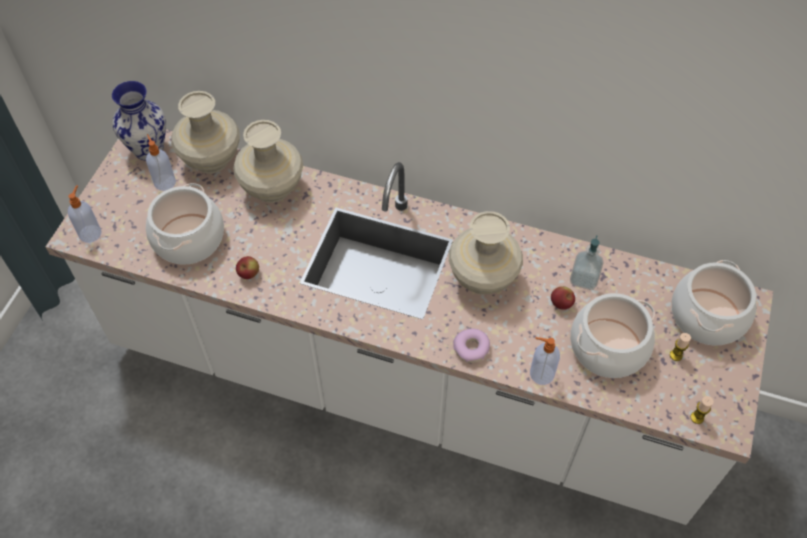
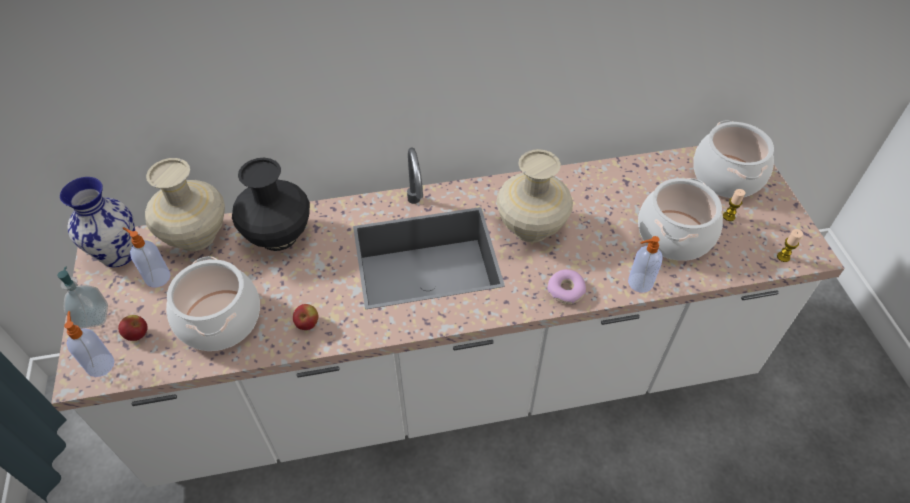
camera: 30 degrees left, 5 degrees down
(273, 189) = (279, 235): beige vase -> black vase
(561, 304) = (610, 218): apple -> apple (137, 335)
(584, 278) = (613, 190): soap dispenser -> soap dispenser (93, 316)

